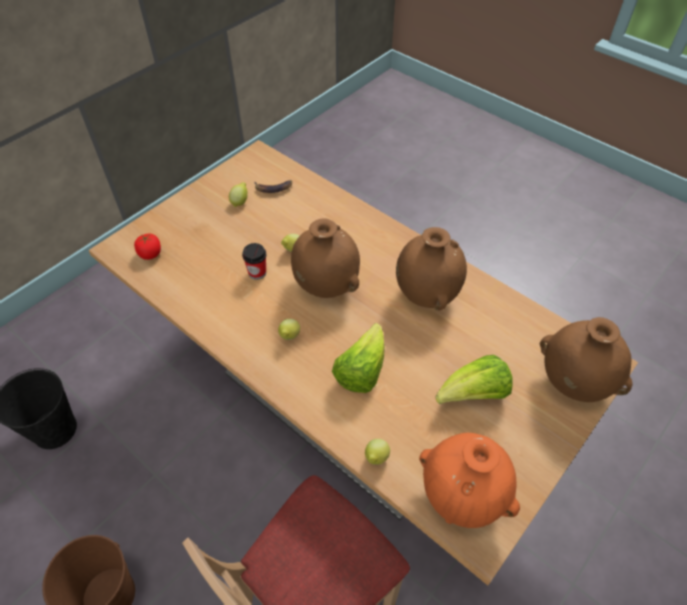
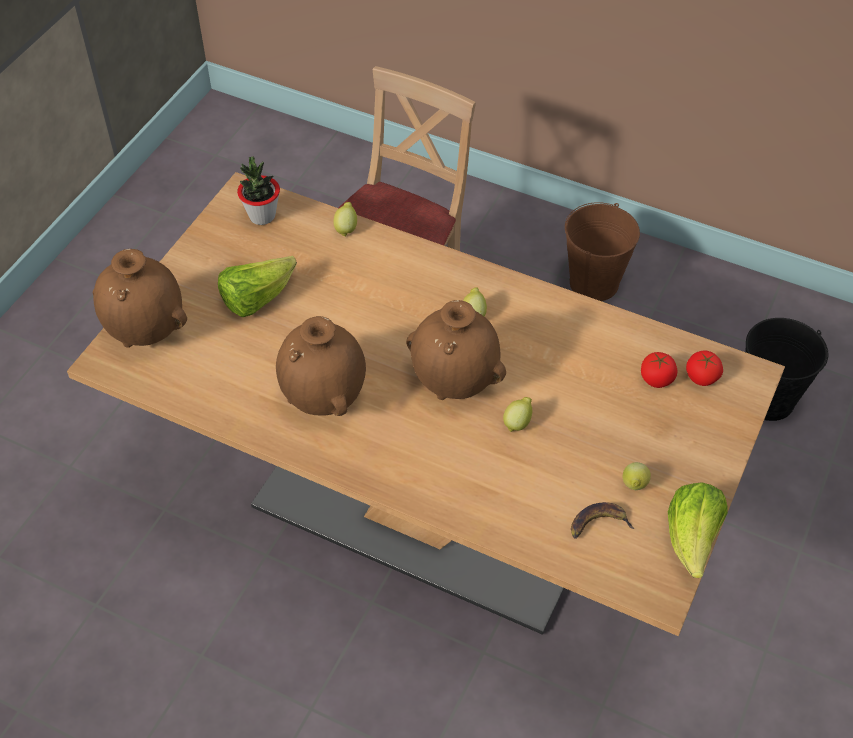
camera: 165 degrees right, 0 degrees up
(181, 259) = (656, 379): none -> tomato
(257, 272) = (549, 381): cup -> none
(361, 371) = (381, 297): lettuce -> lettuce (692, 540)
(462, 498) = (262, 216): orange vase -> potted plant

